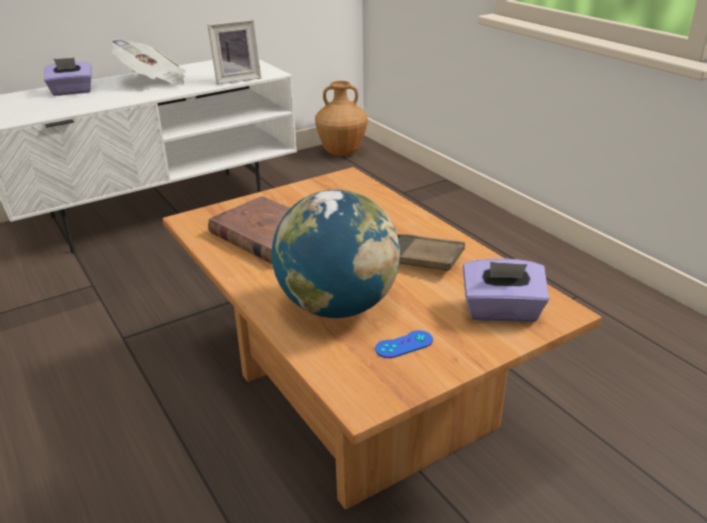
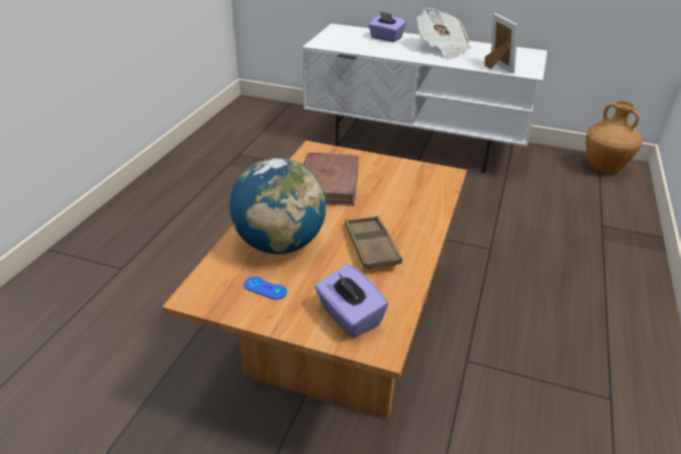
camera: 50 degrees right, 5 degrees up
(236, 79) = (495, 67): picture frame -> picture frame turned 135 degrees counterclockwise

